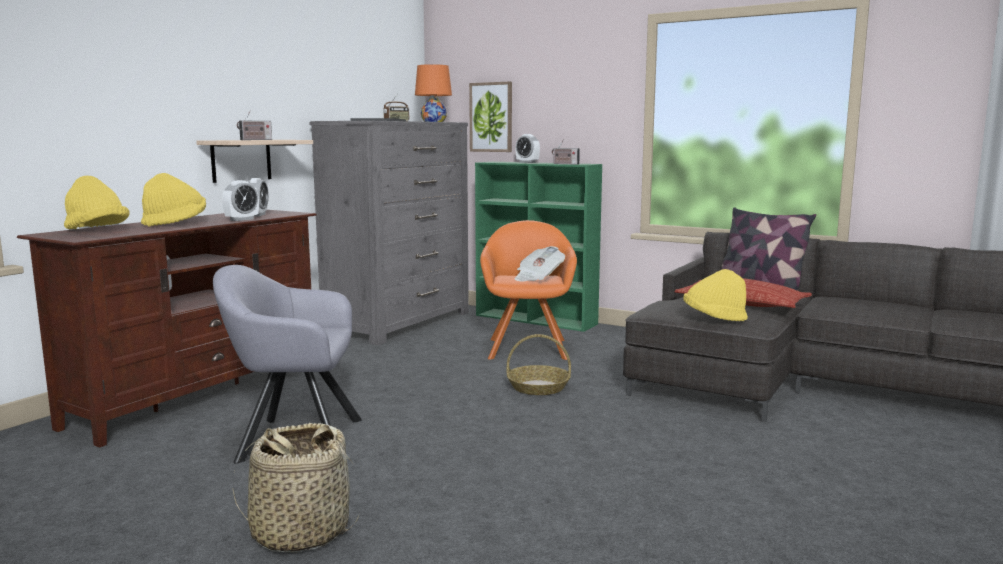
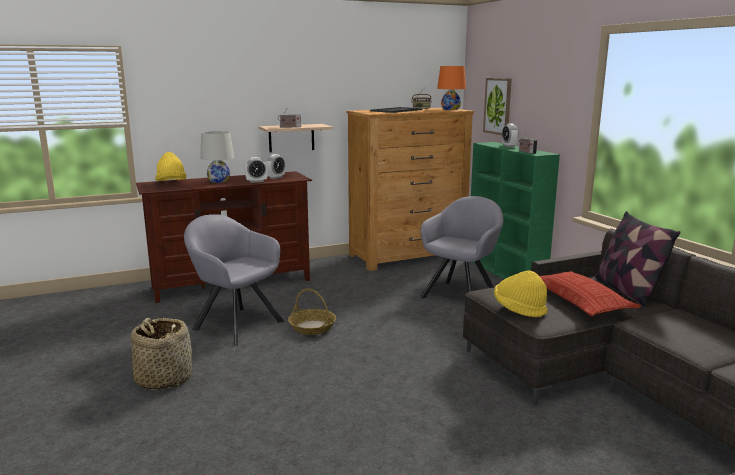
camera: 35 degrees right, 5 degrees up
(175, 223) = (218, 181): yellow hat -> white table lamp
(400, 323) = (407, 256): grey dresser -> brown dresser
(528, 347) = (461, 294): orange armchair -> grey armchair
(538, 278) = (467, 244): newspaper -> none
(538, 387) = (416, 328): basket -> basket (312, 327)

